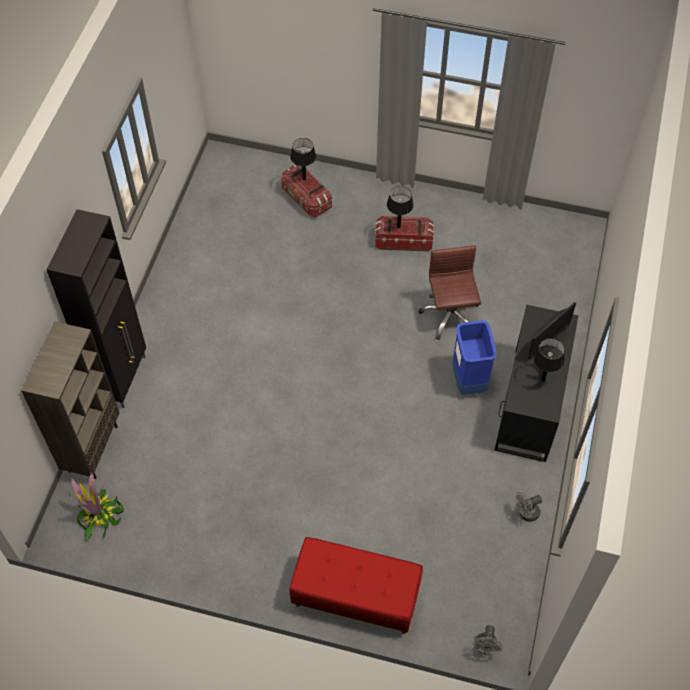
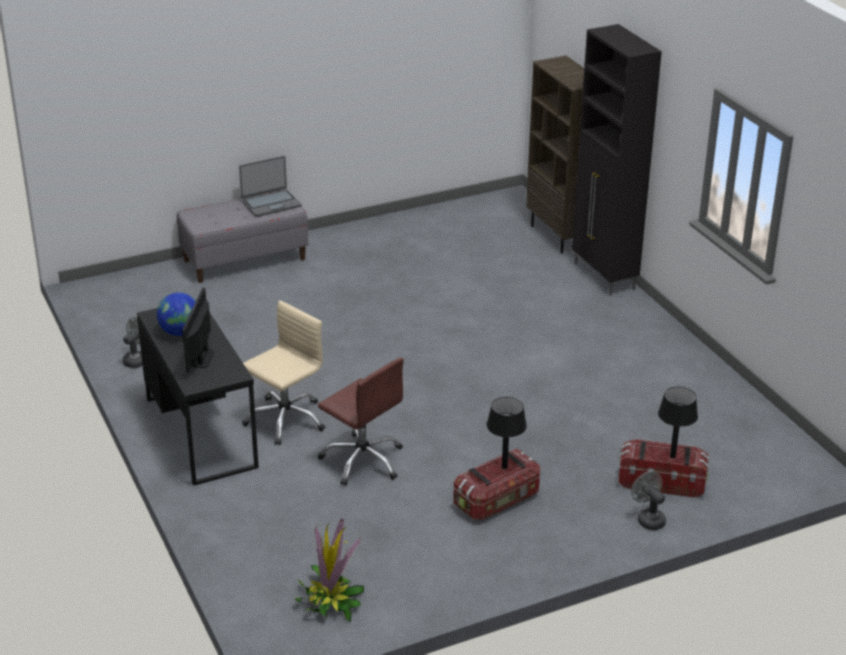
camera: 140 degrees right, 25 degrees down
(99, 515) = (498, 214): potted plant -> potted plant (330, 600)
(323, 571) = (271, 204): none -> laptop
(355, 597) = (244, 260): red bench -> grey bench
(468, 381) = (285, 419): blue trash can -> beige office chair
(485, 648) = (109, 280): grey fan -> grey fan (648, 519)
(542, 379) = (180, 332): black table lamp -> globe

